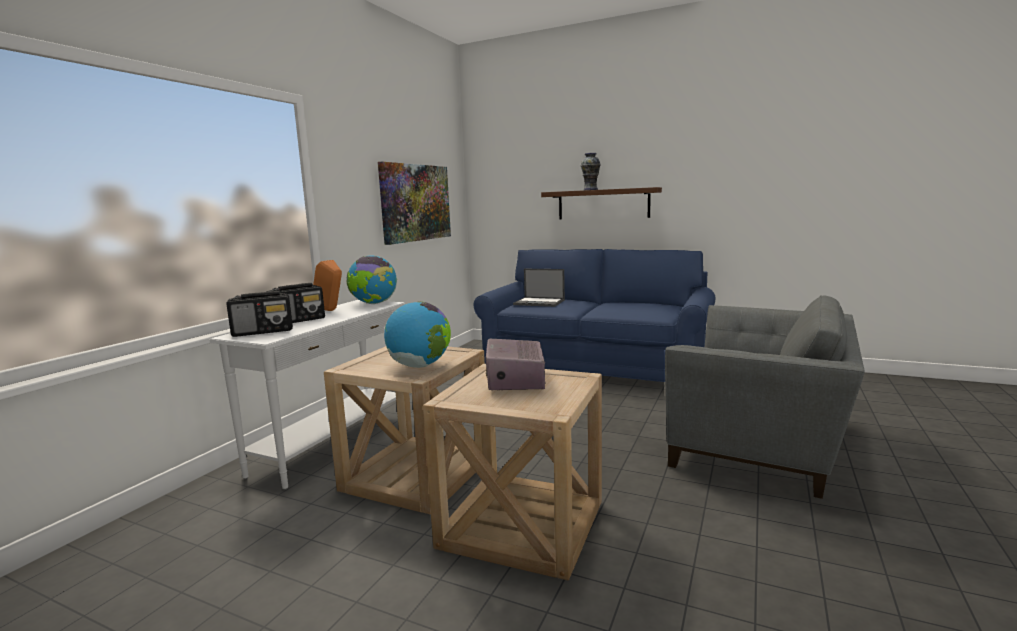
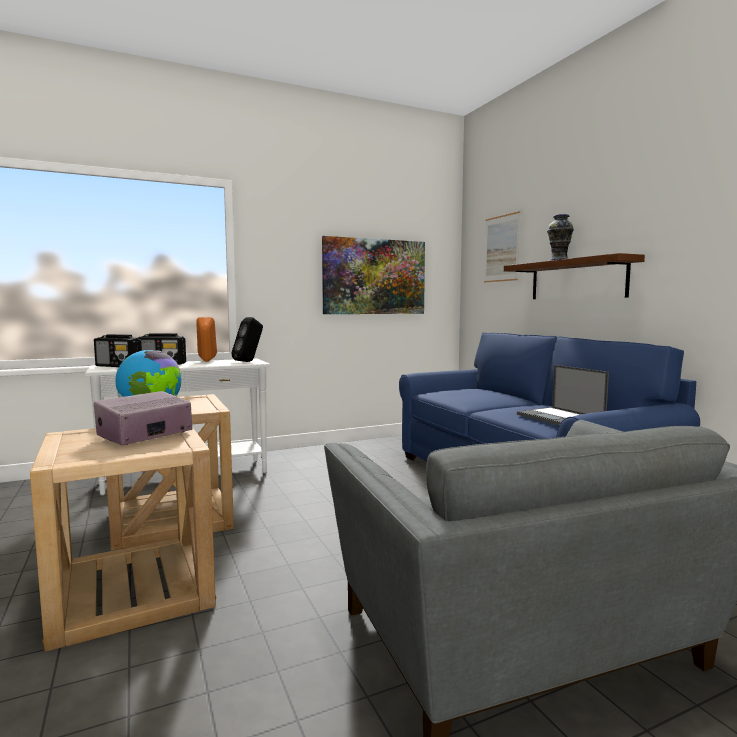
camera: 40 degrees right, 5 degrees down
(374, 303) = (249, 361): globe -> black speaker
(519, 175) = (501, 248): none -> picture
(540, 302) = (465, 392): laptop -> laptop (561, 418)

